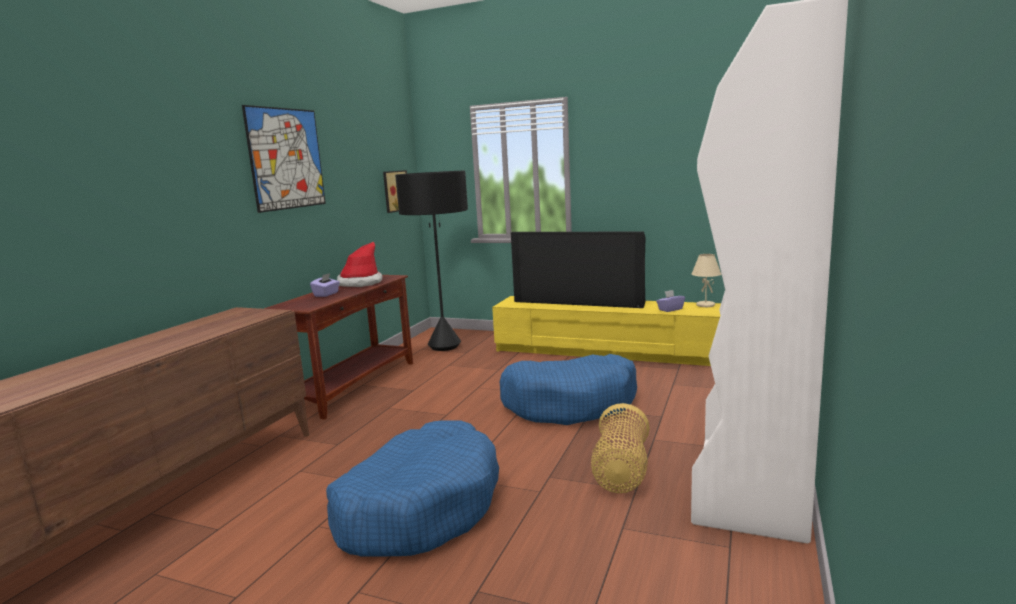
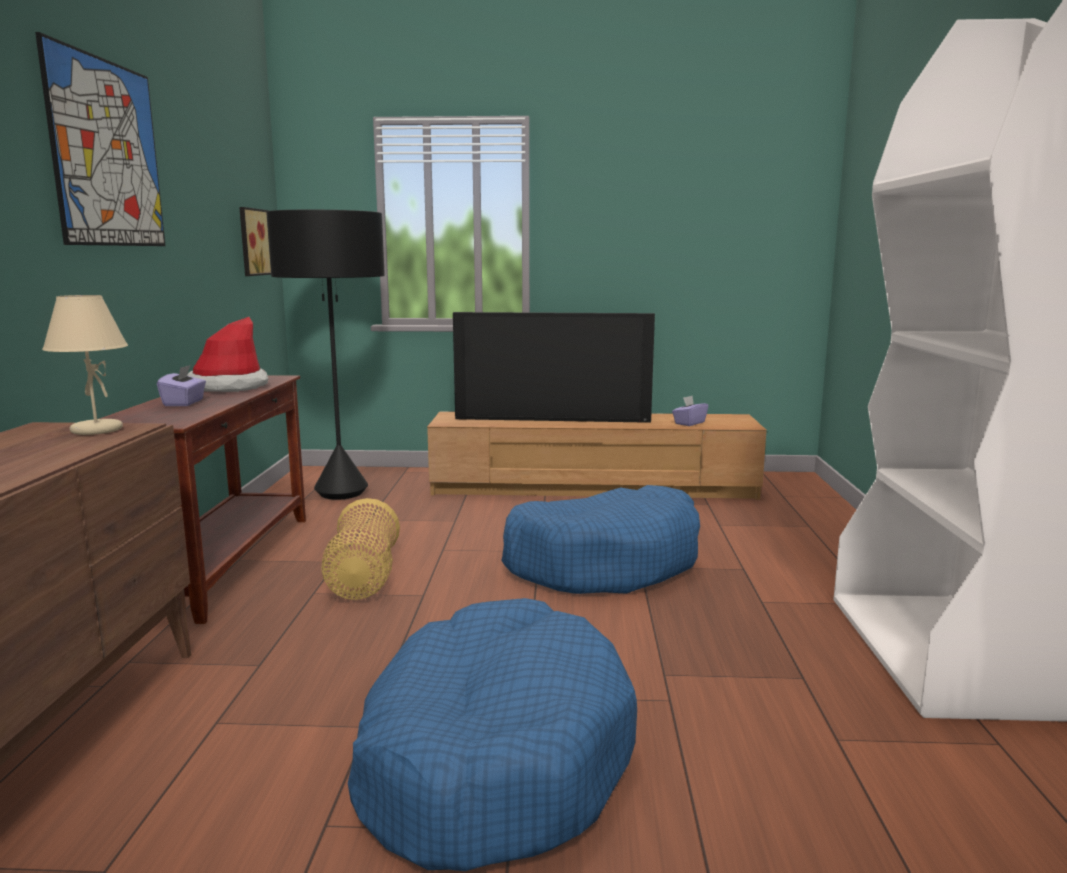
camera: 20 degrees left, 0 degrees up
(606, 351) = (593, 487): yellow tv stand -> brown tv stand
(621, 472) = (760, 654): basket -> basket (363, 580)
(705, 305) = (727, 417): beige table lamp -> beige table lamp (95, 430)

